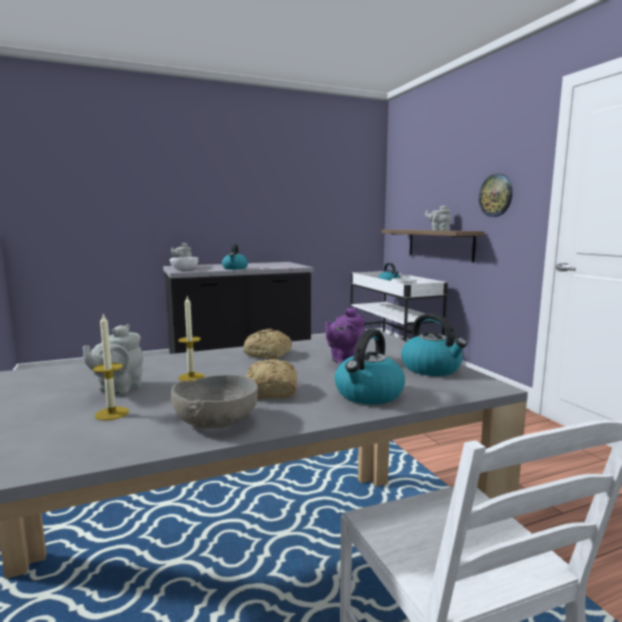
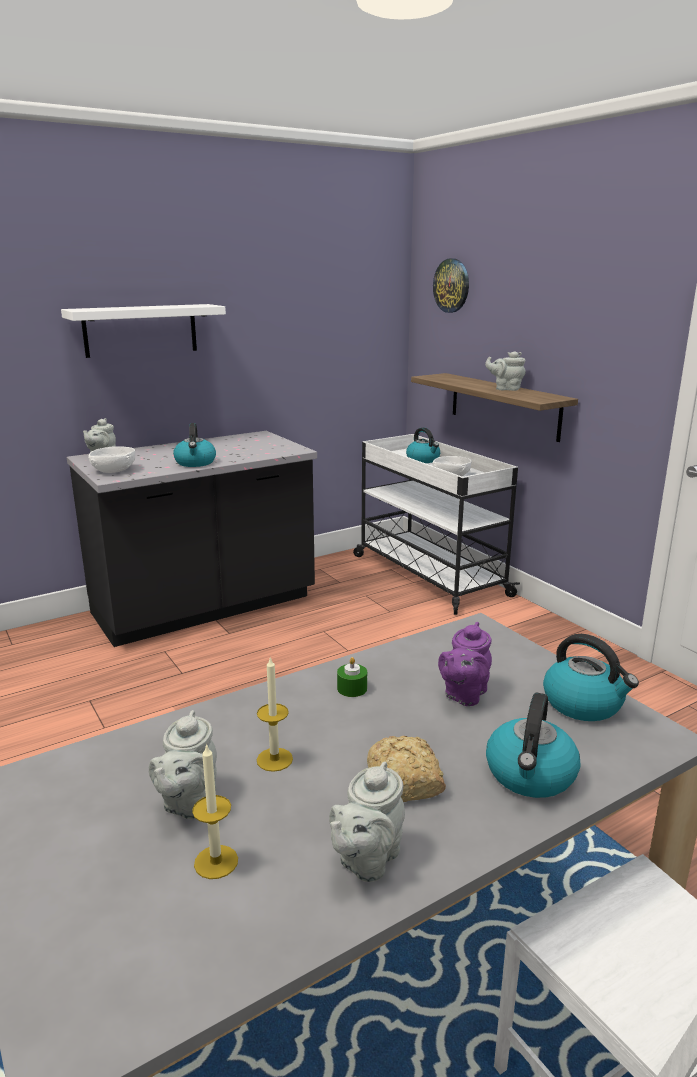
camera: 10 degrees left, 10 degrees up
(213, 194) = (140, 330): none -> white shelf
(216, 421) = (366, 860): grey bowl -> grey teapot
(268, 354) = (352, 688): bread -> green candle
(496, 195) = (598, 348): wall clock -> wall clock (452, 285)

